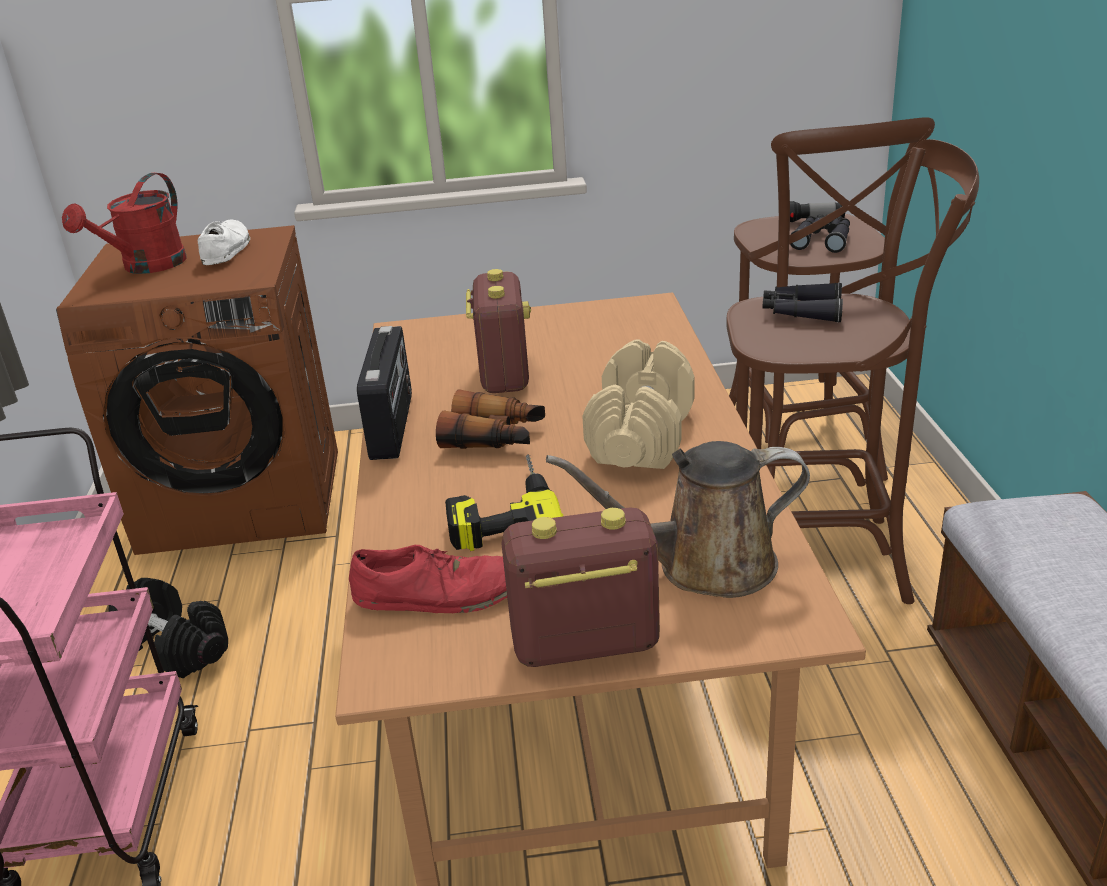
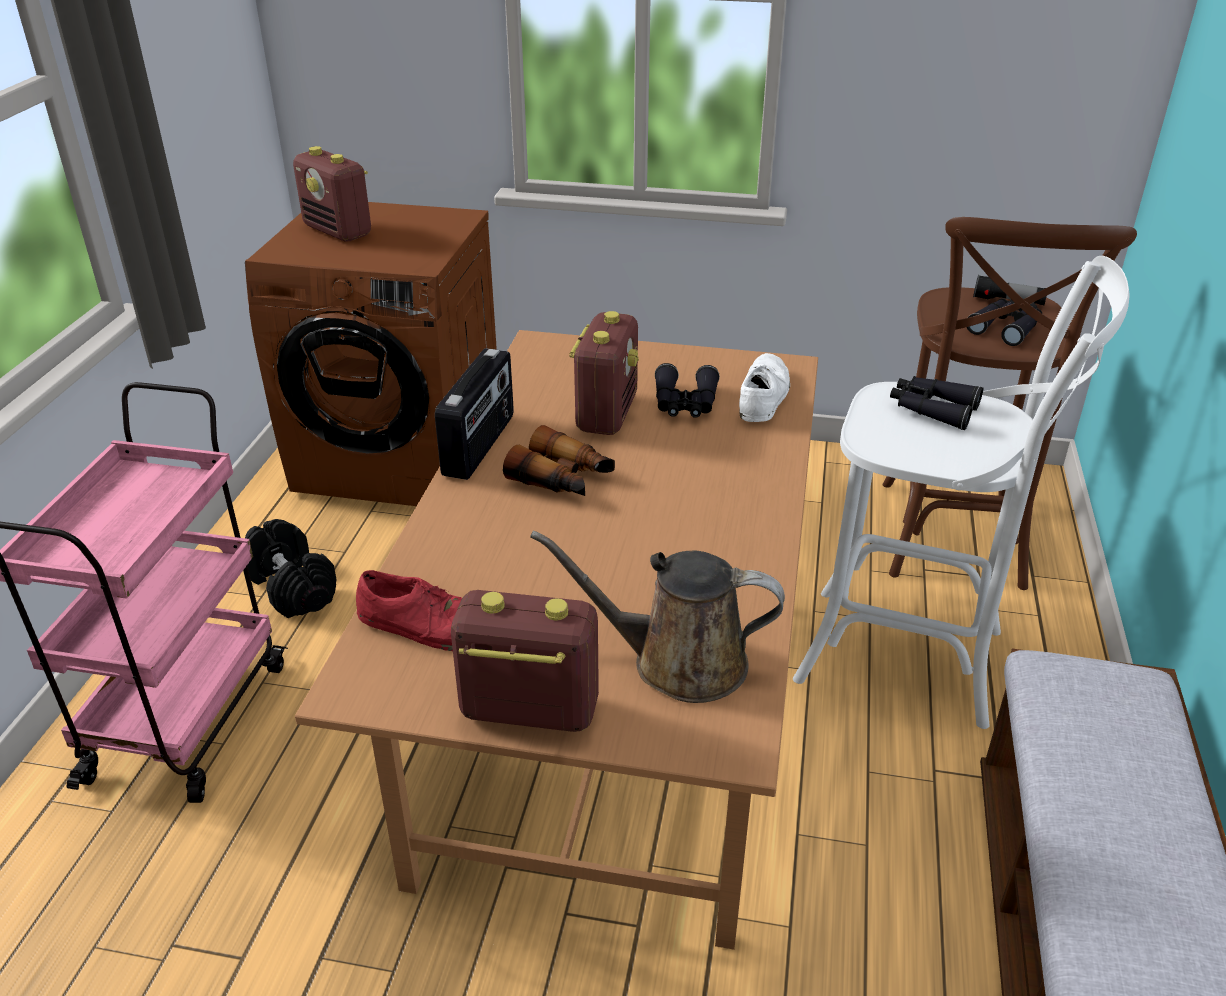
camera: 15 degrees right, 5 degrees up
(146, 267) = (338, 231): red watering can -> radio
(225, 250) = (414, 227): white shoe -> white shoe (762, 396)
(502, 510) = (529, 557): power drill -> none
(575, 352) = (685, 404): none -> black binoculars
(640, 435) = (696, 510): beige dumbbell -> none
(819, 561) = (911, 659): brown stool -> white stool

